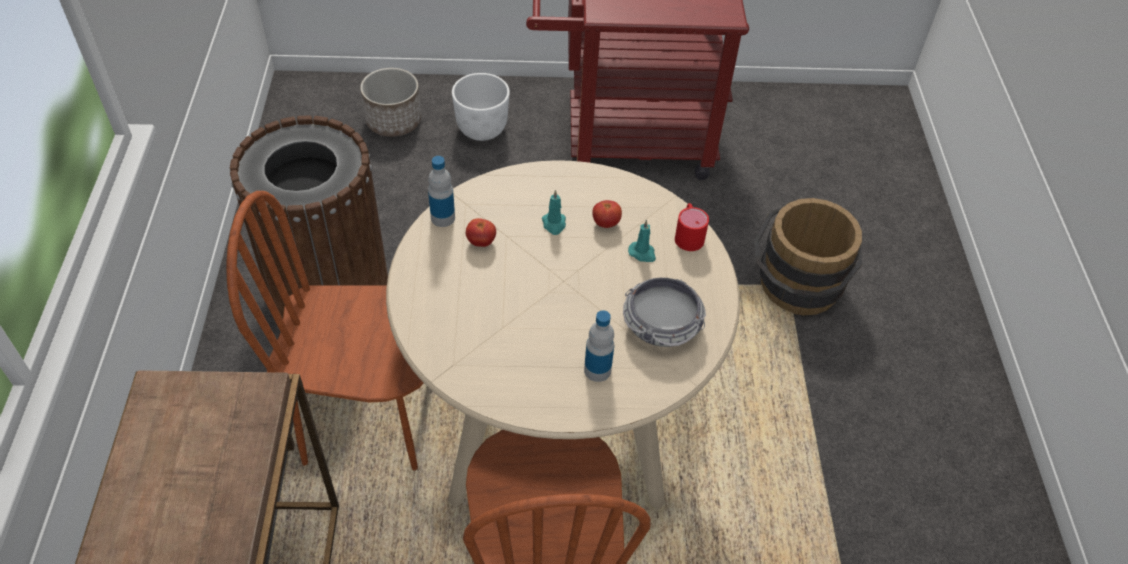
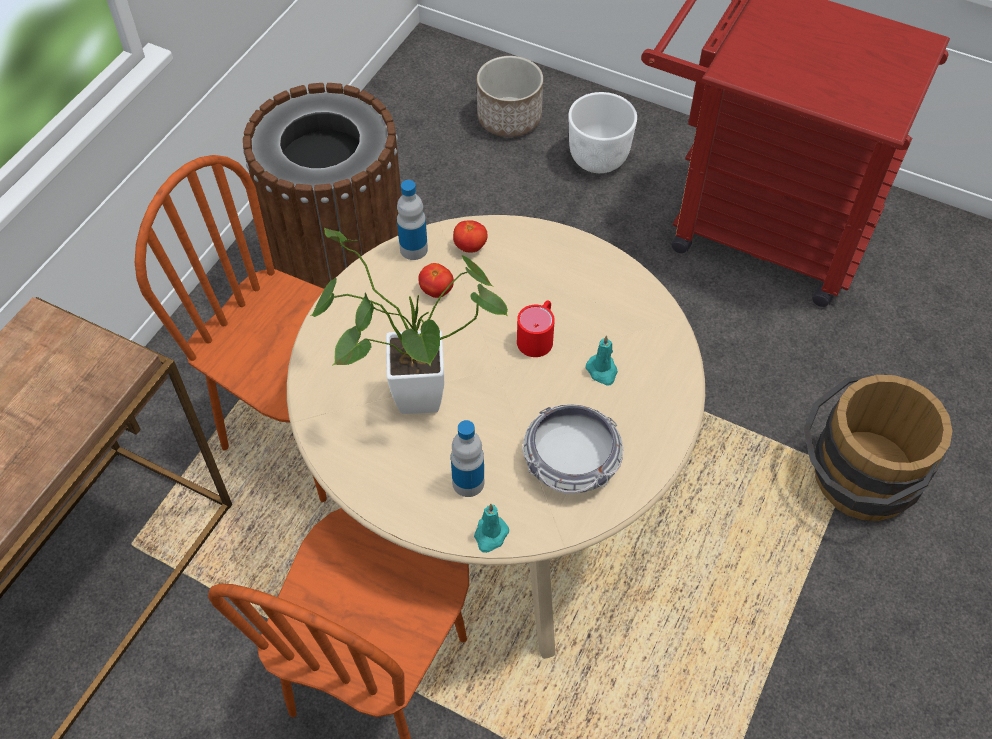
camera: 30 degrees right, 5 degrees up
(510, 328) = (406, 398): none -> potted plant
(554, 224) = (526, 300): turquoise candle -> turquoise candle (490, 535)
(606, 223) = (583, 321): tomato -> tomato (470, 247)
(688, 234) = (669, 369): red mug -> red mug (538, 336)

